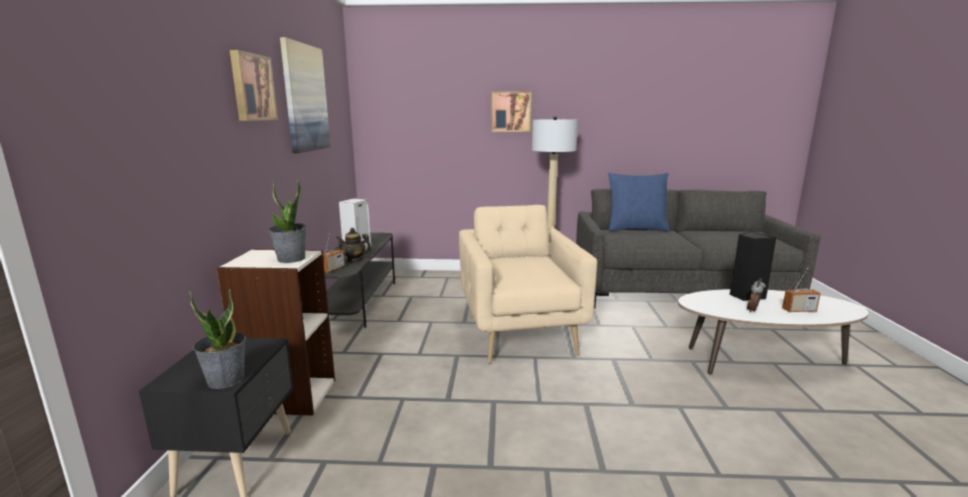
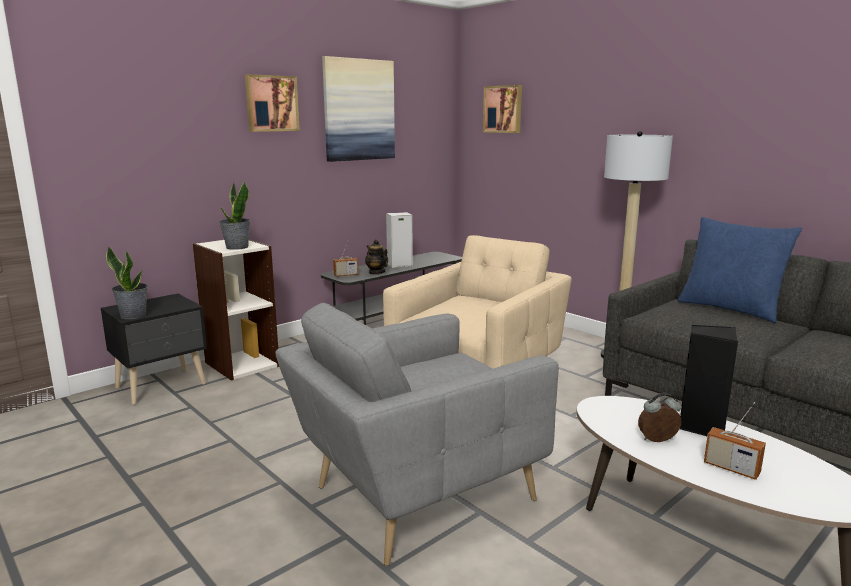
camera: 45 degrees right, 0 degrees up
(511, 111) = (608, 123): picture -> picture (503, 109)
(635, 419) = (415, 495): none -> grey armchair

